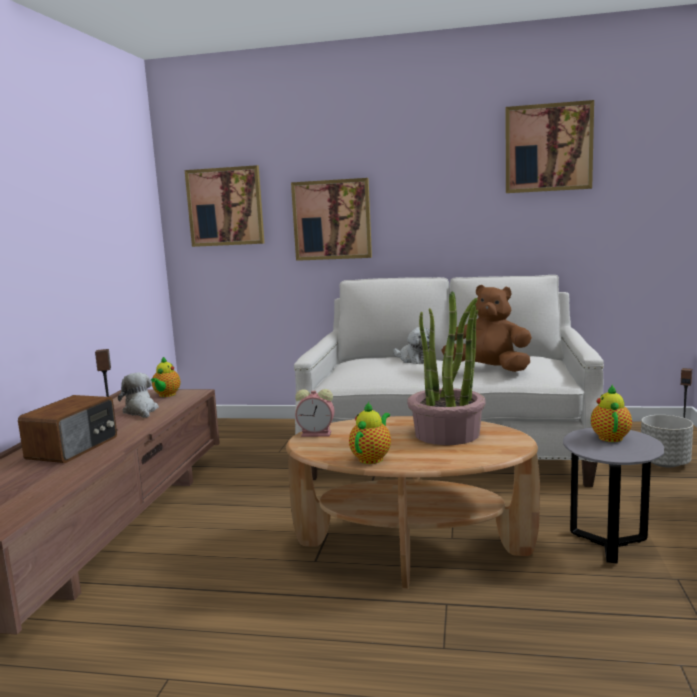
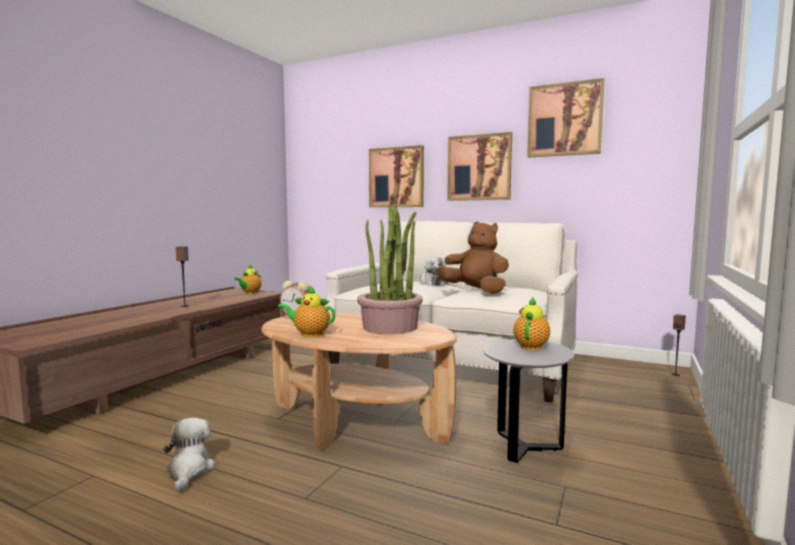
camera: 15 degrees right, 5 degrees down
(74, 448) = (147, 312): radio -> none
(141, 411) = (220, 298): plush toy -> plush toy (189, 471)
(225, 206) = (326, 167): picture -> picture (479, 167)
(372, 458) = (309, 334): teapot -> teapot turned 120 degrees counterclockwise
(665, 463) = (636, 395): grey planter -> none

